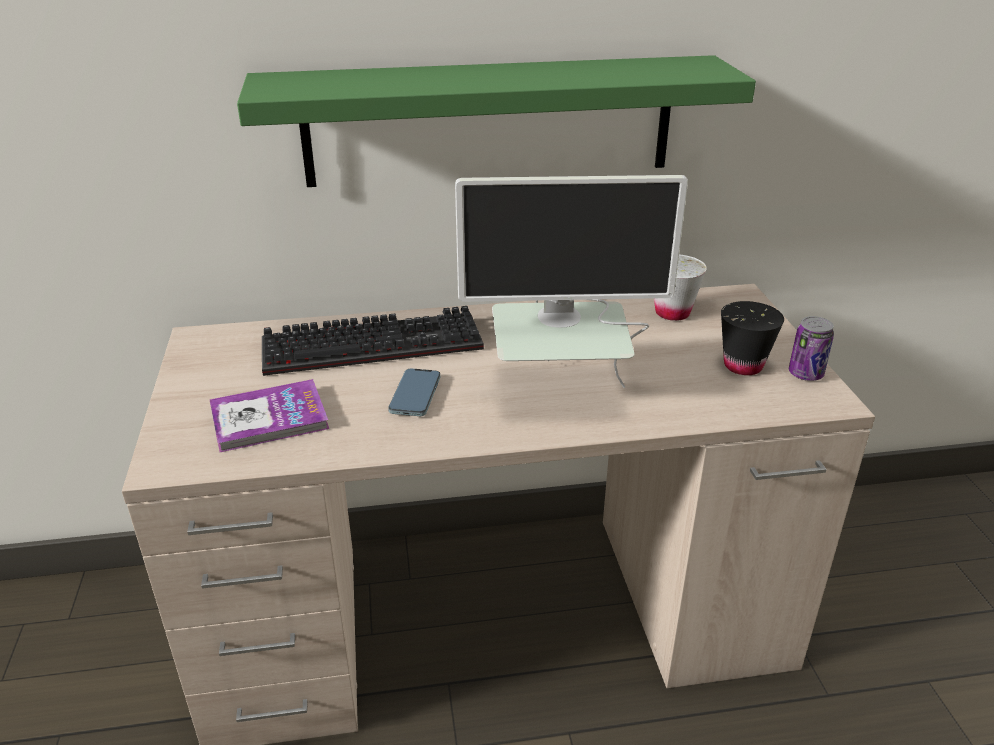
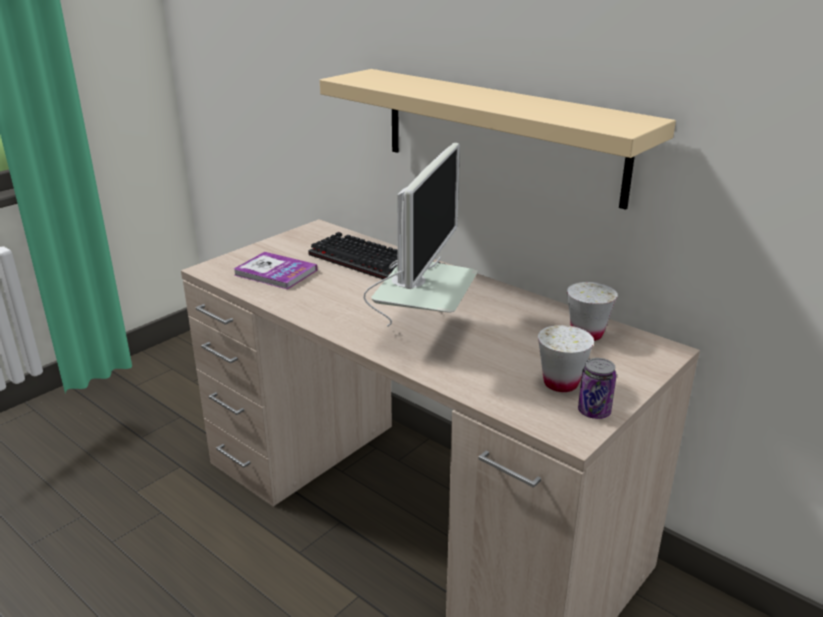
camera: 50 degrees right, 5 degrees down
(415, 395) = (349, 296): phone -> none
(489, 121) = (500, 134): green shelf -> beige shelf
(560, 389) = (422, 332): monitor -> monitor turned 120 degrees counterclockwise
(743, 365) = (561, 383): black cup -> white cup

